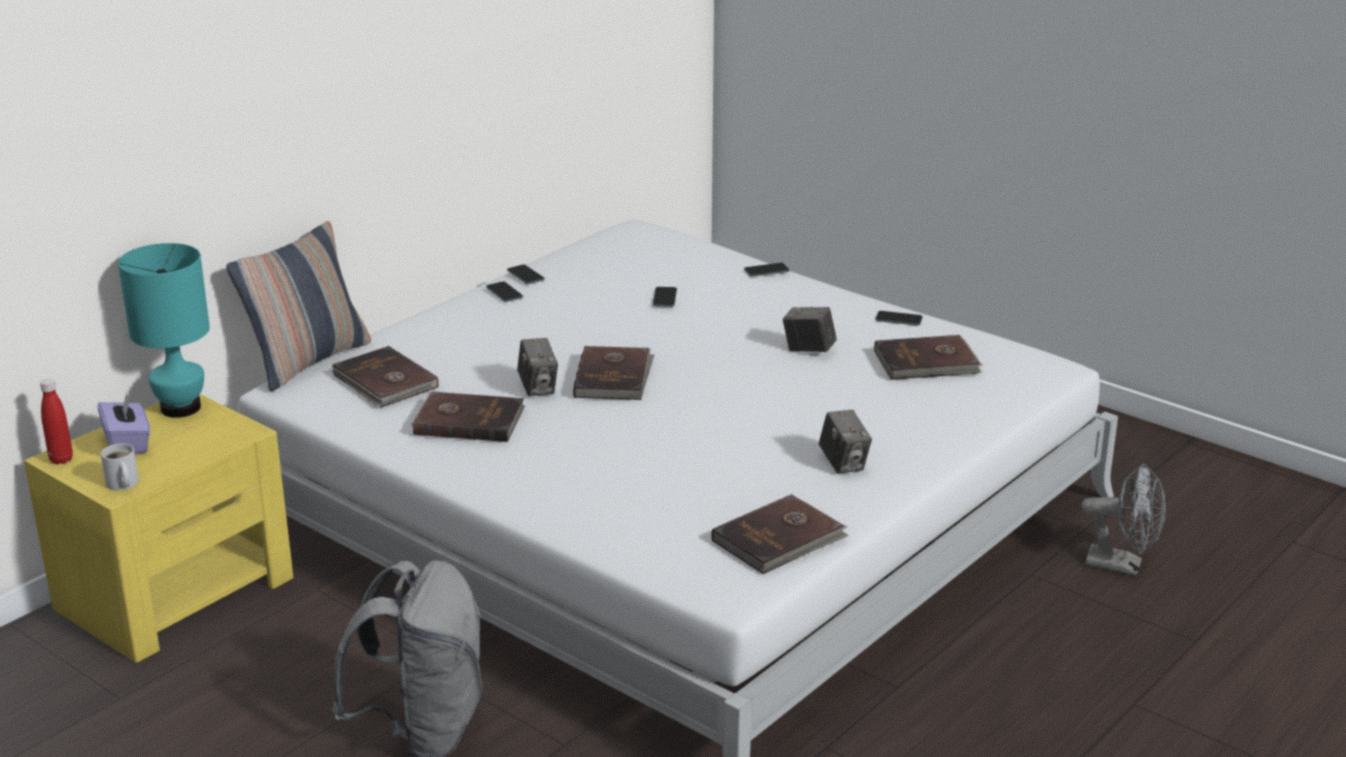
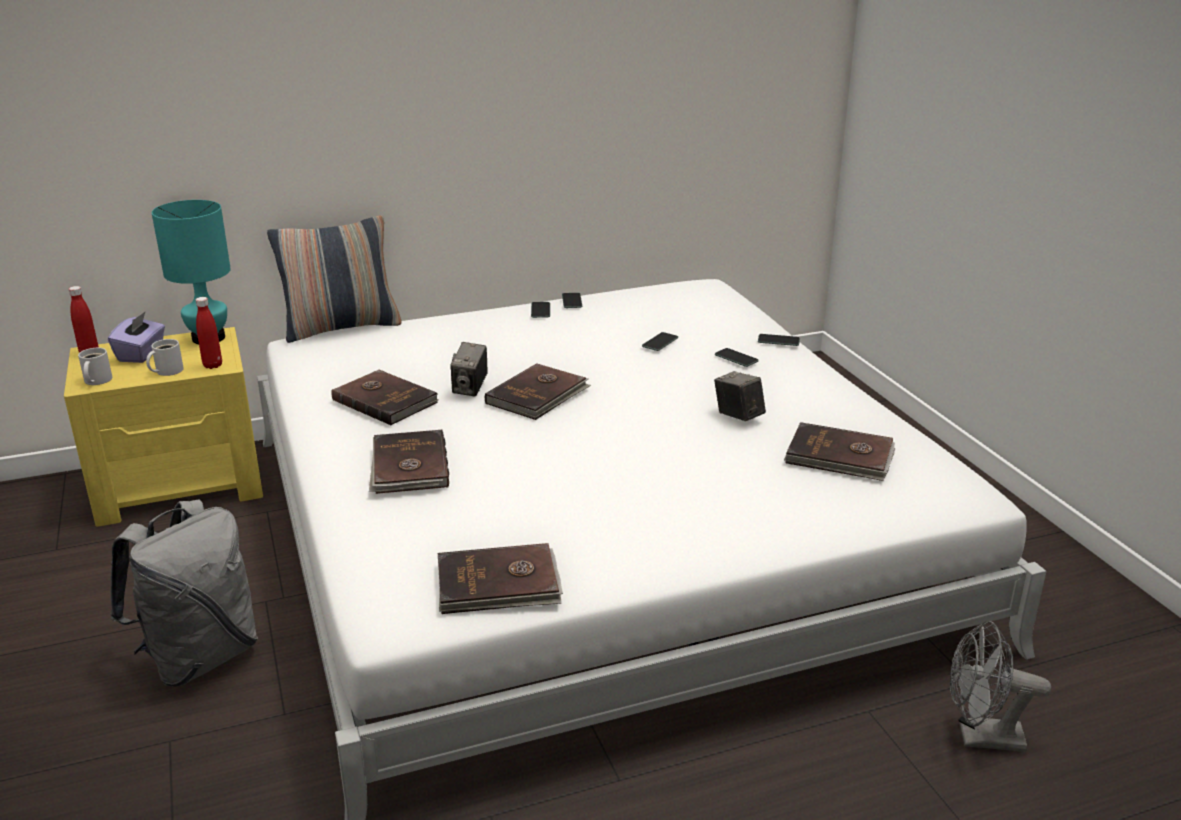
camera: 30 degrees right, 0 degrees up
(189, 453) = (167, 371): none -> white mug
(234, 434) = (212, 365): none -> red bottle
(384, 382) = (369, 355): brown book -> brown book (408, 466)
(843, 463) = (646, 530): camera -> none
(899, 319) = (857, 410): phone -> phone (736, 358)
(1122, 565) = (980, 737): grey fan -> grey fan turned 135 degrees clockwise

